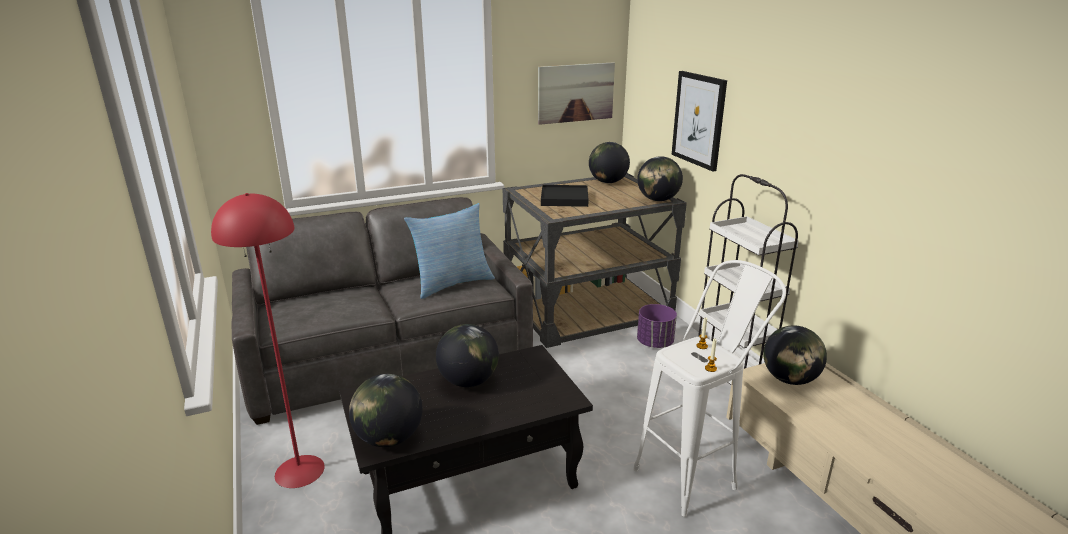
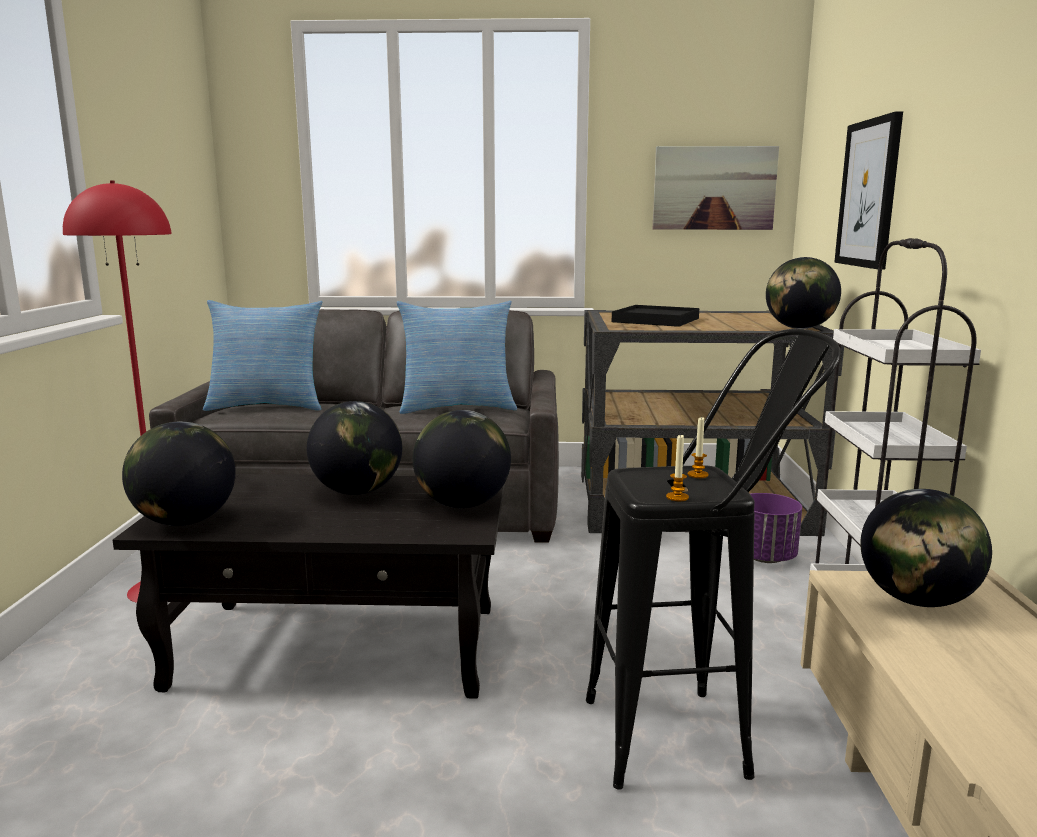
camera: 25 degrees right, 10 degrees down
(310, 309) = (267, 406): none -> pillow
(608, 182) = (744, 314): globe -> globe (462, 504)
(695, 473) = (692, 735): white stool -> black stool

